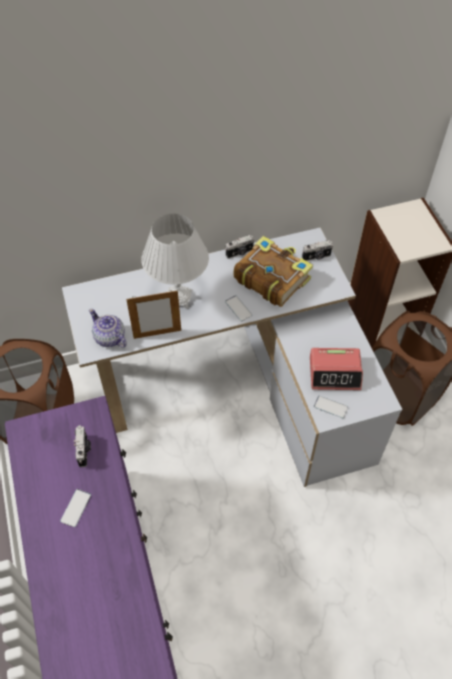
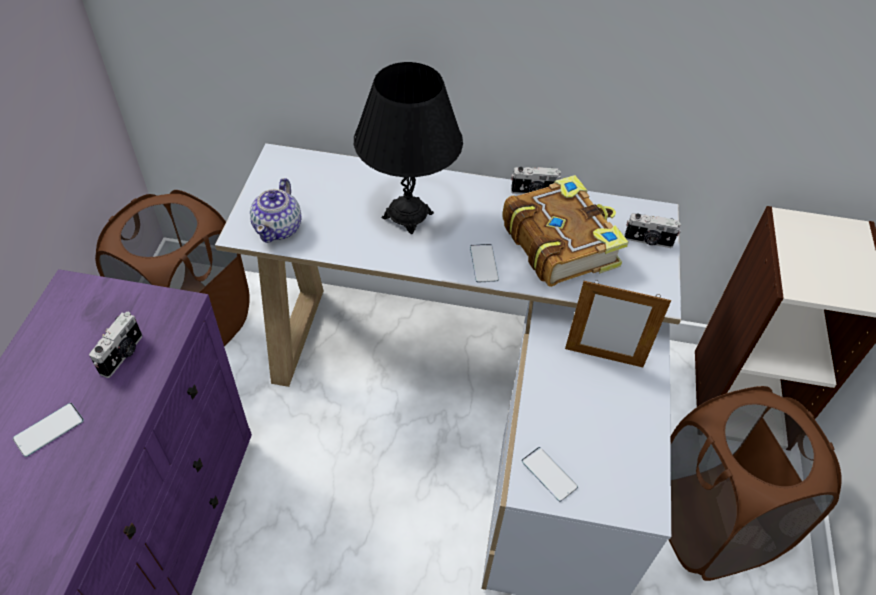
camera: 25 degrees right, 5 degrees down
(110, 338) = (279, 228): teapot -> teapot turned 150 degrees counterclockwise
(157, 334) = (345, 249): picture frame -> picture frame (603, 357)
(178, 297) = (407, 215): white table lamp -> black table lamp
(335, 373) = (587, 425): alarm clock -> none

